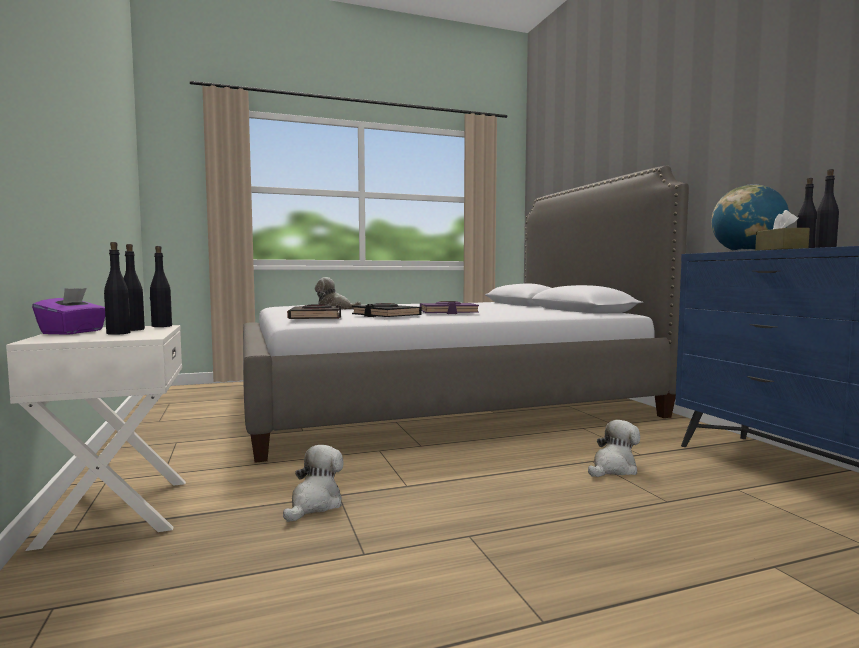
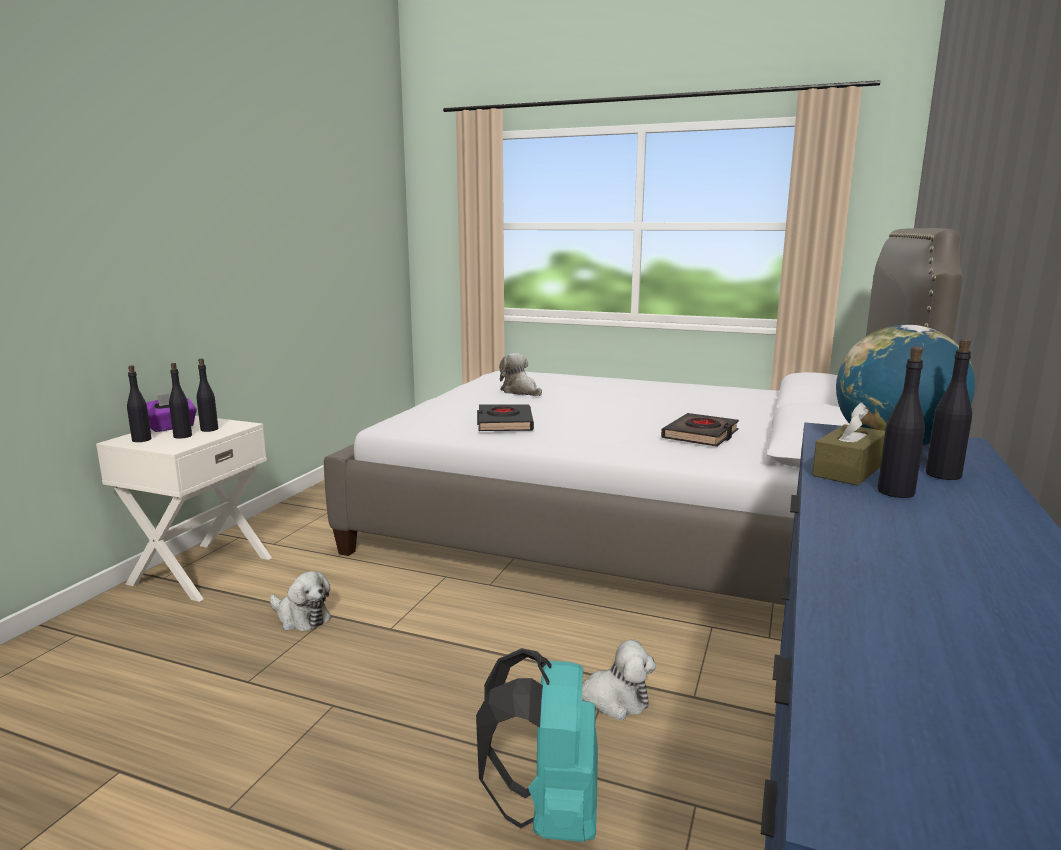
camera: 40 degrees right, 10 degrees up
(161, 326) = (242, 425): black bottle -> black bottle (141, 440)
(315, 504) = (301, 618): plush toy -> plush toy turned 60 degrees clockwise
(316, 318) = (425, 418): black book -> black book (701, 435)
(448, 313) = (594, 426): purple book -> none
(700, 521) = (548, 812): none -> turquoise backpack

